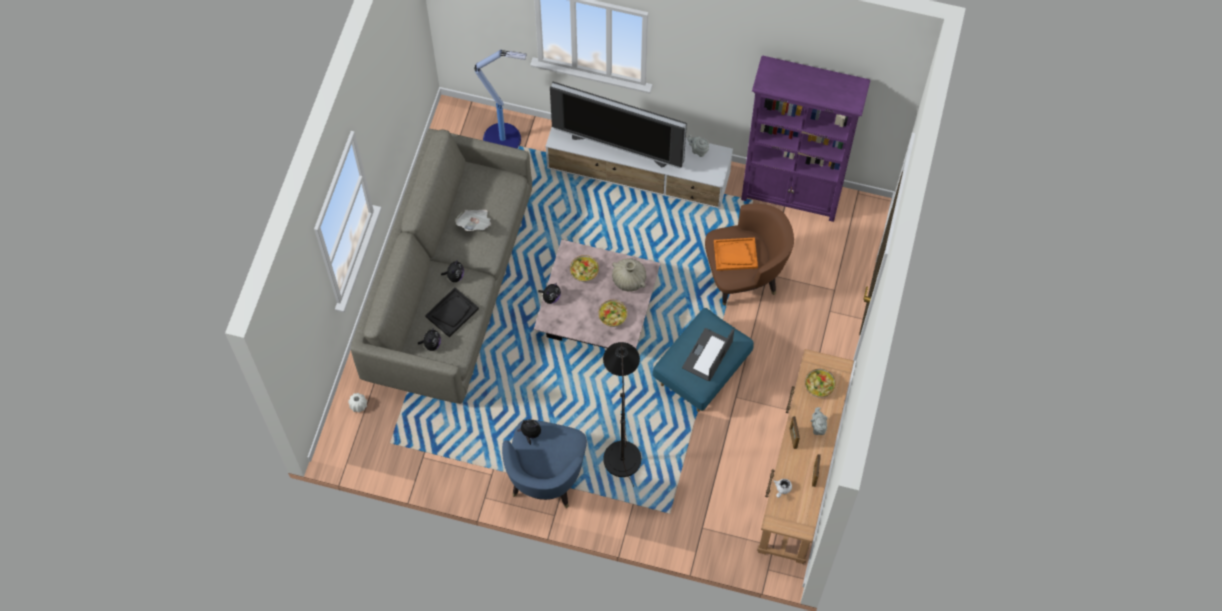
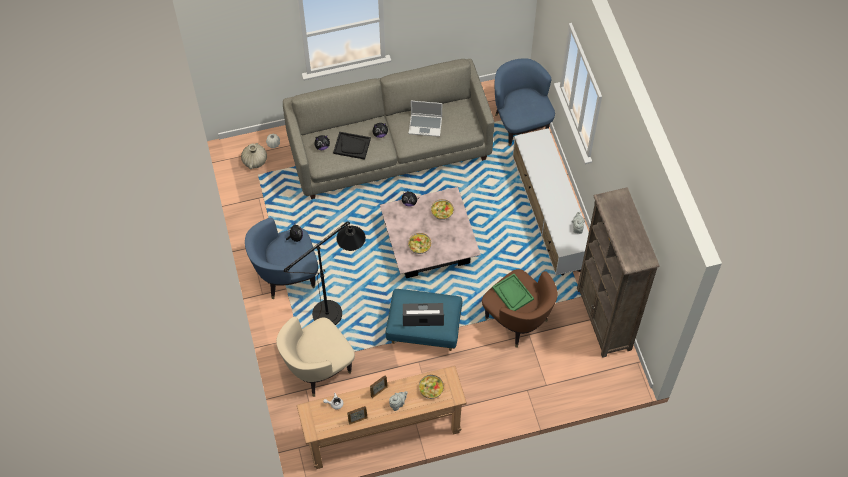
camera: 60 degrees right, 5 degrees down
(475, 224) = (426, 125): newspaper -> laptop
(503, 139) = (520, 123): floor lamp -> blue armchair
(620, 146) = (546, 179): television -> none
(629, 280) = (454, 242): beige vase -> beige vase (255, 161)
(684, 502) = (318, 369): none -> beige armchair
(735, 255) = (512, 293): orange tray -> green tray
(792, 195) = (604, 319): purple bookcase -> brown bookcase

